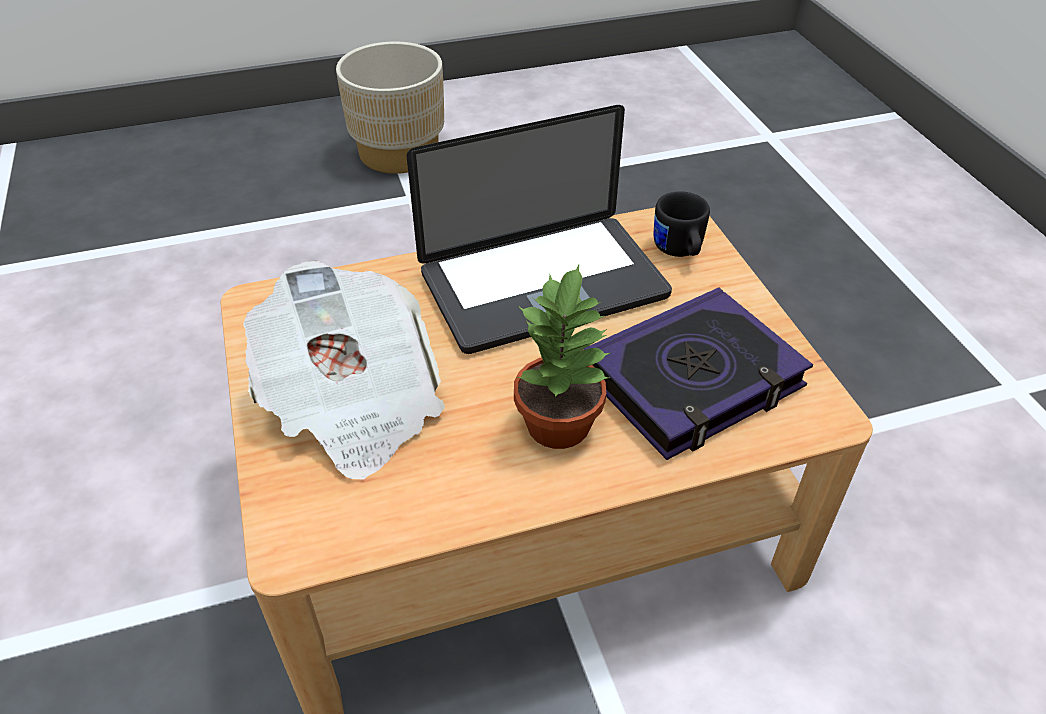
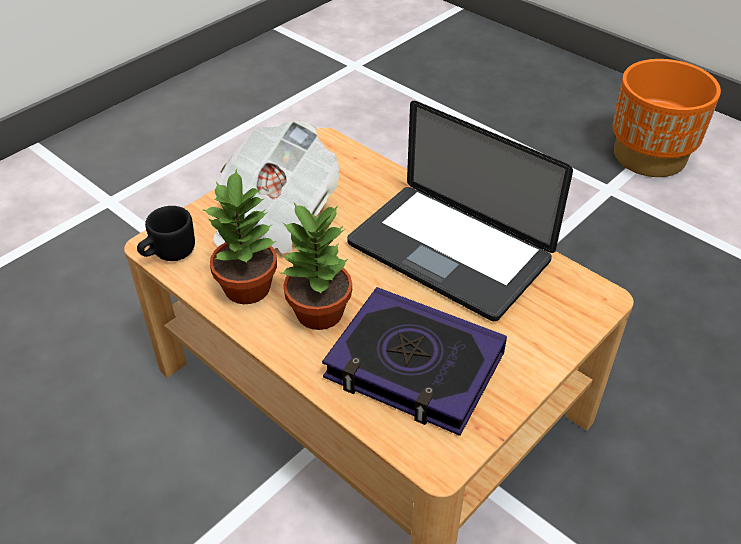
camera: 60 degrees right, 0 degrees up
(399, 153) = (649, 156): beige planter -> orange planter
(464, 475) = (249, 287): none -> potted plant
(679, 251) = (558, 309): black mug -> black mug (168, 253)

